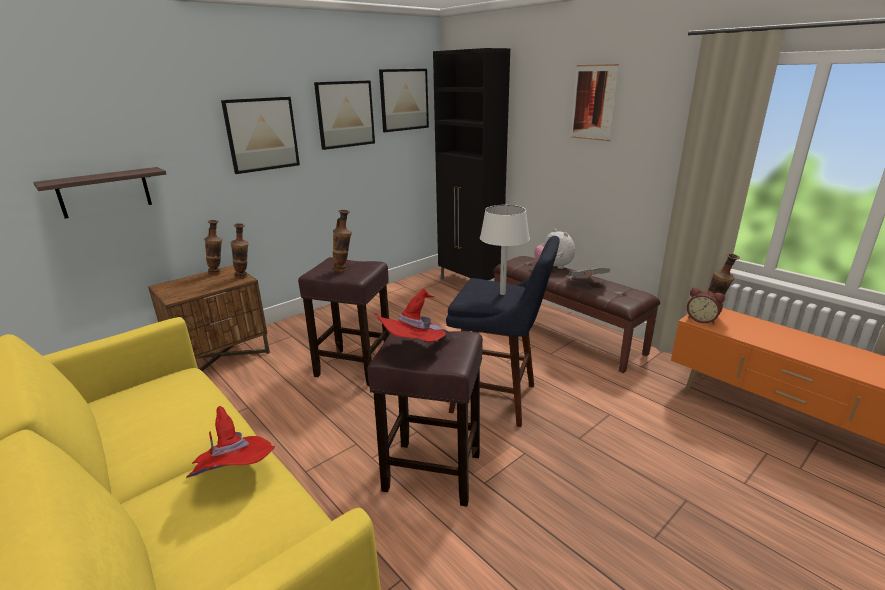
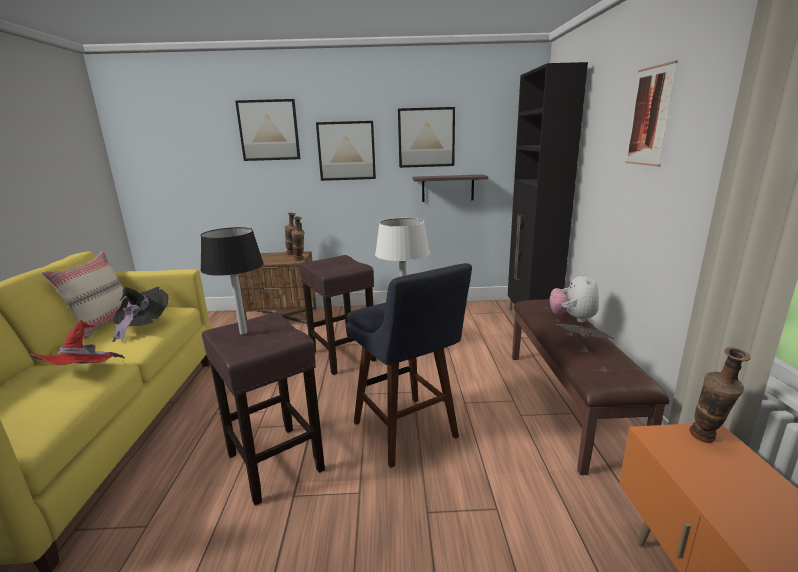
camera: 40 degrees right, 5 degrees down
(104, 192) = (231, 183): shelf -> shelf (447, 188)
(109, 427) = (103, 323): none -> beige pillow
(185, 407) = (142, 327): none -> black hat
(344, 270) = (334, 265): vase -> none
(404, 100) = (494, 126): picture -> picture (269, 130)
(414, 350) = (243, 333): red hat -> black table lamp
(702, 319) = (670, 440): alarm clock -> none

